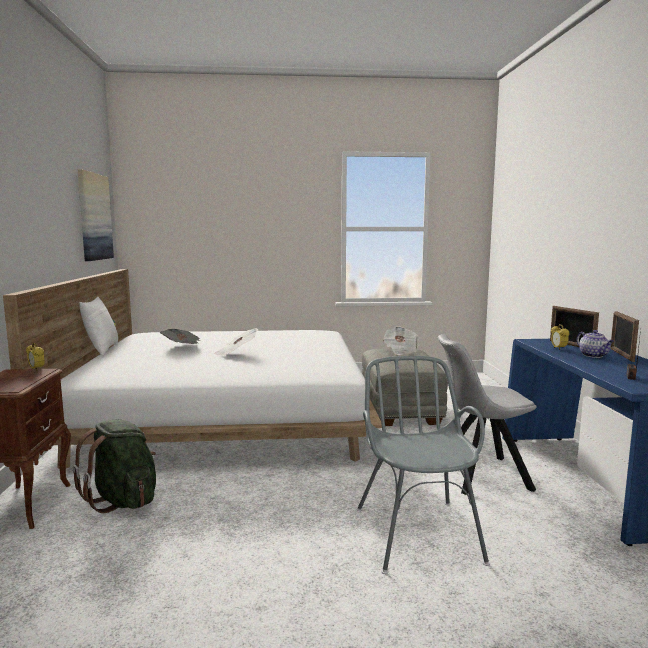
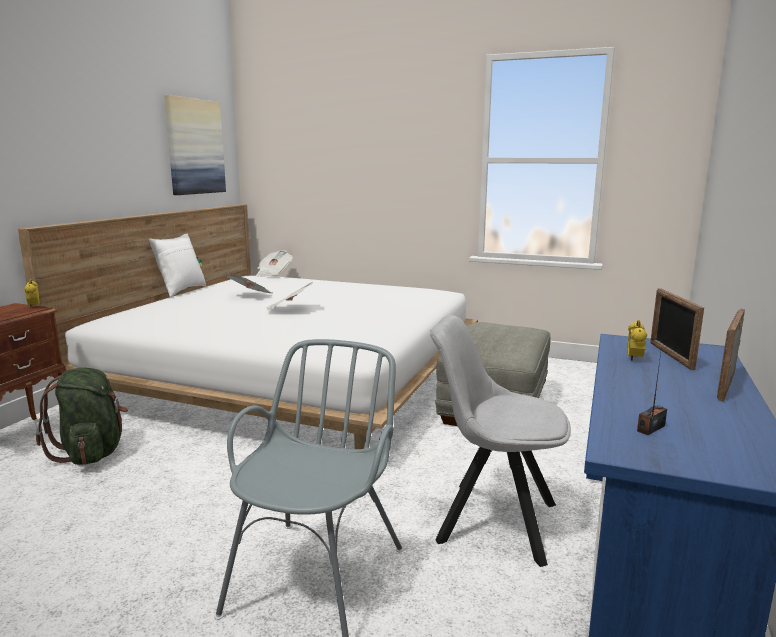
camera: 25 degrees right, 5 degrees up
(400, 351) = (508, 328): newspaper -> newspaper (273, 274)
(594, 355) = (670, 379): teapot -> none

